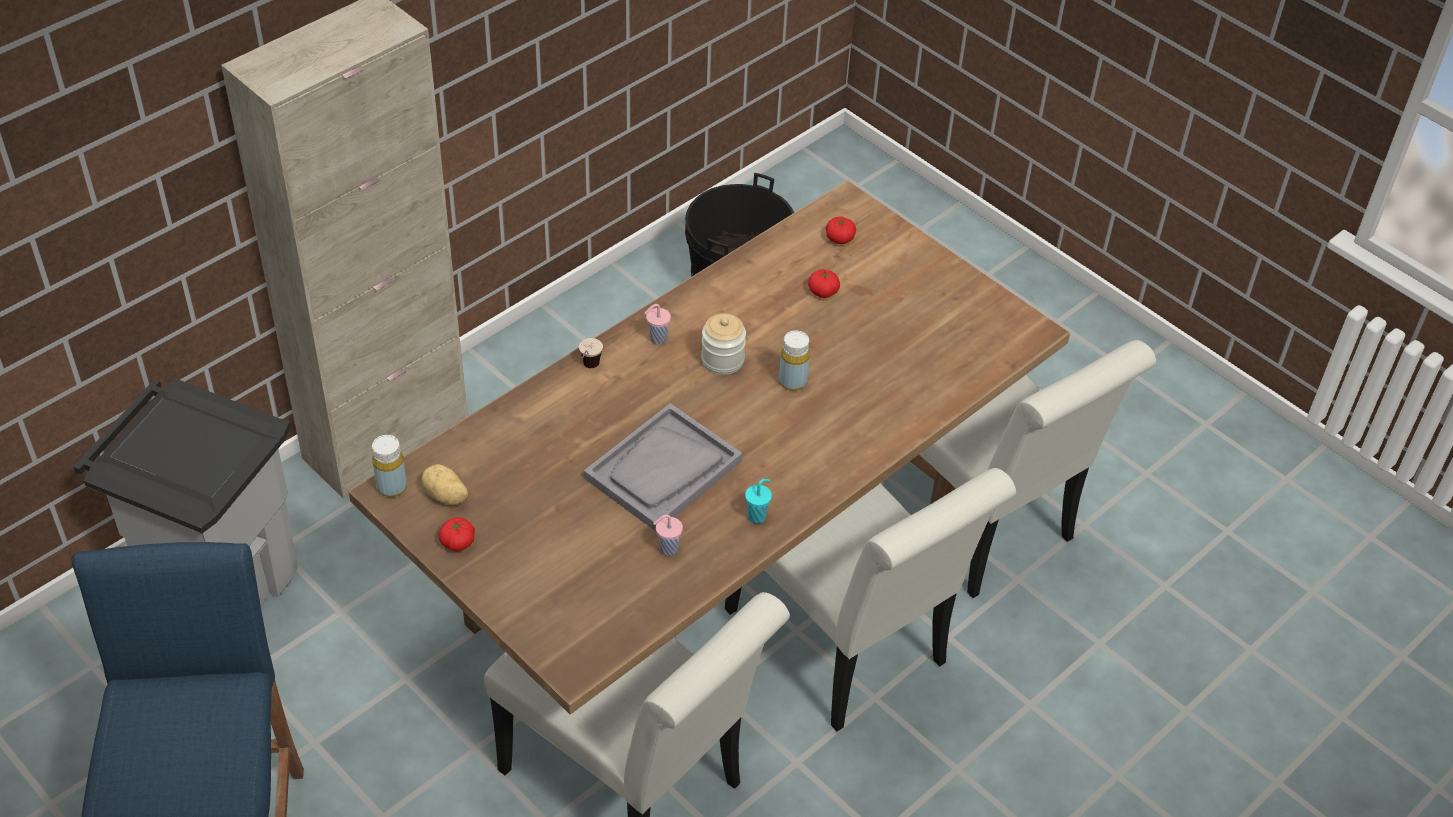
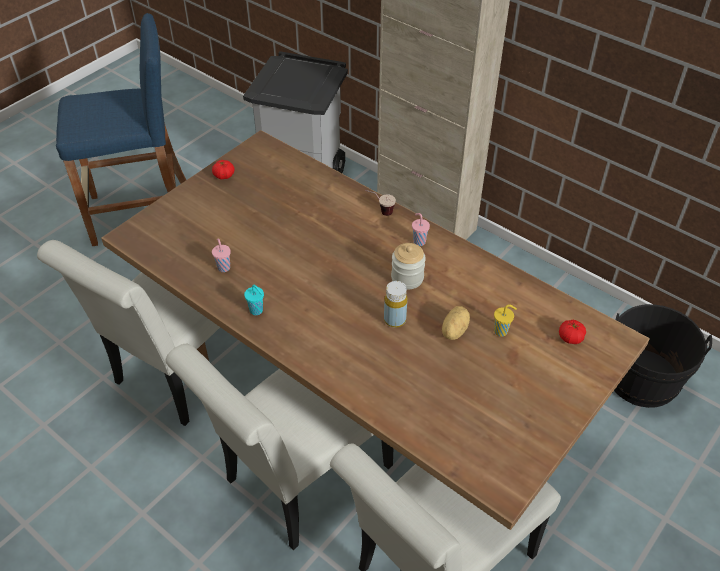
camera: 85 degrees right, 0 degrees up
(392, 487) = (264, 144): yellow bottle -> none
(445, 496) = (259, 166): potato -> potato (453, 330)
(663, 470) = (294, 258): grey tray -> none
(823, 291) = (501, 331): tomato -> yellow cup

